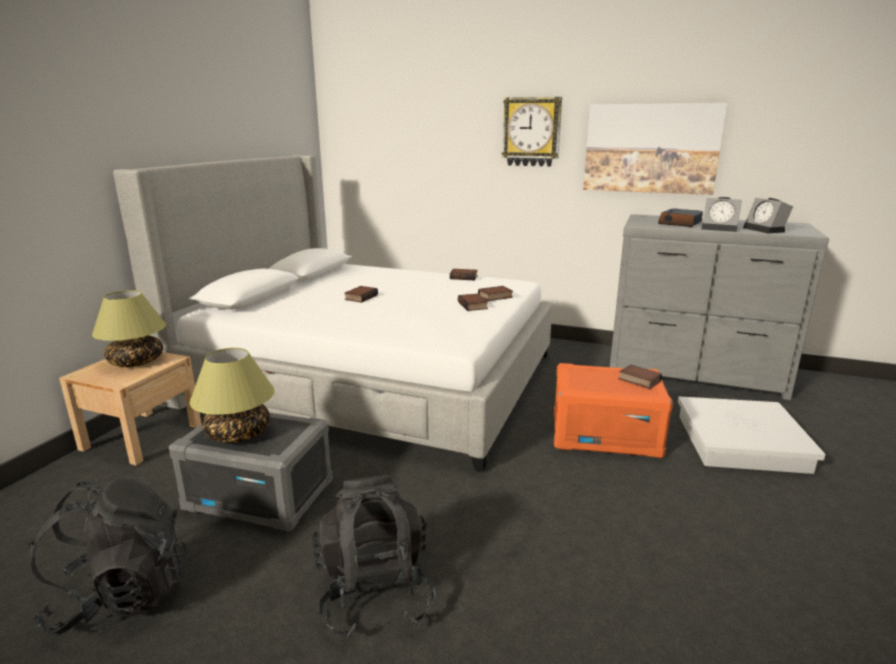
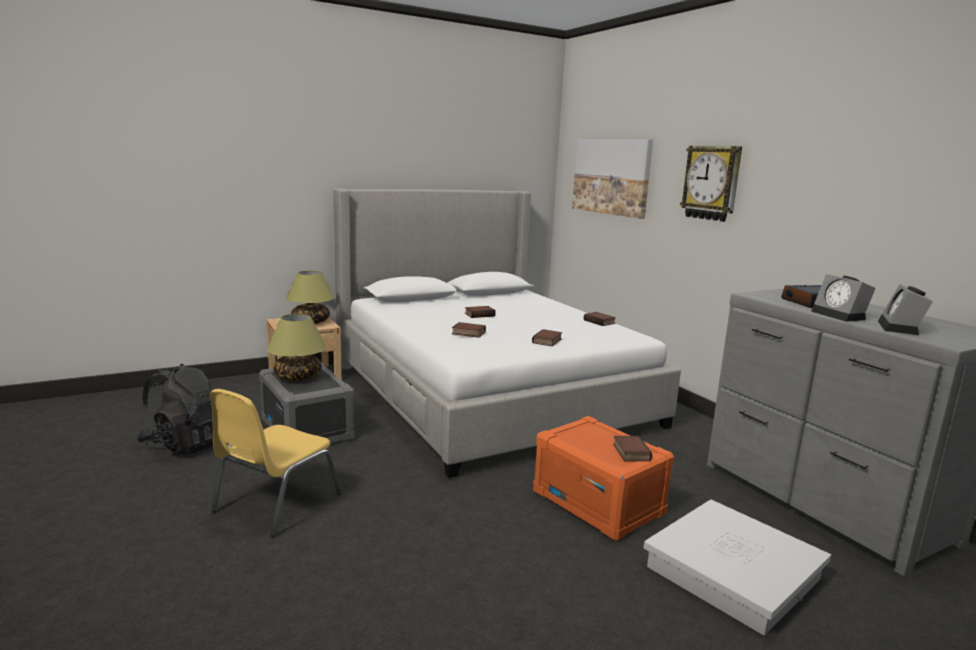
camera: 40 degrees right, 5 degrees down
(375, 593) = (275, 503): black backpack -> yellow chair
(495, 297) = (583, 340): book -> book (468, 333)
(651, 148) = (827, 211): picture -> picture (611, 176)

